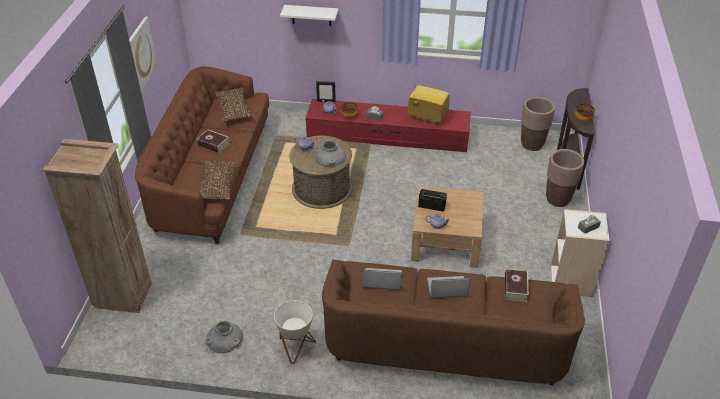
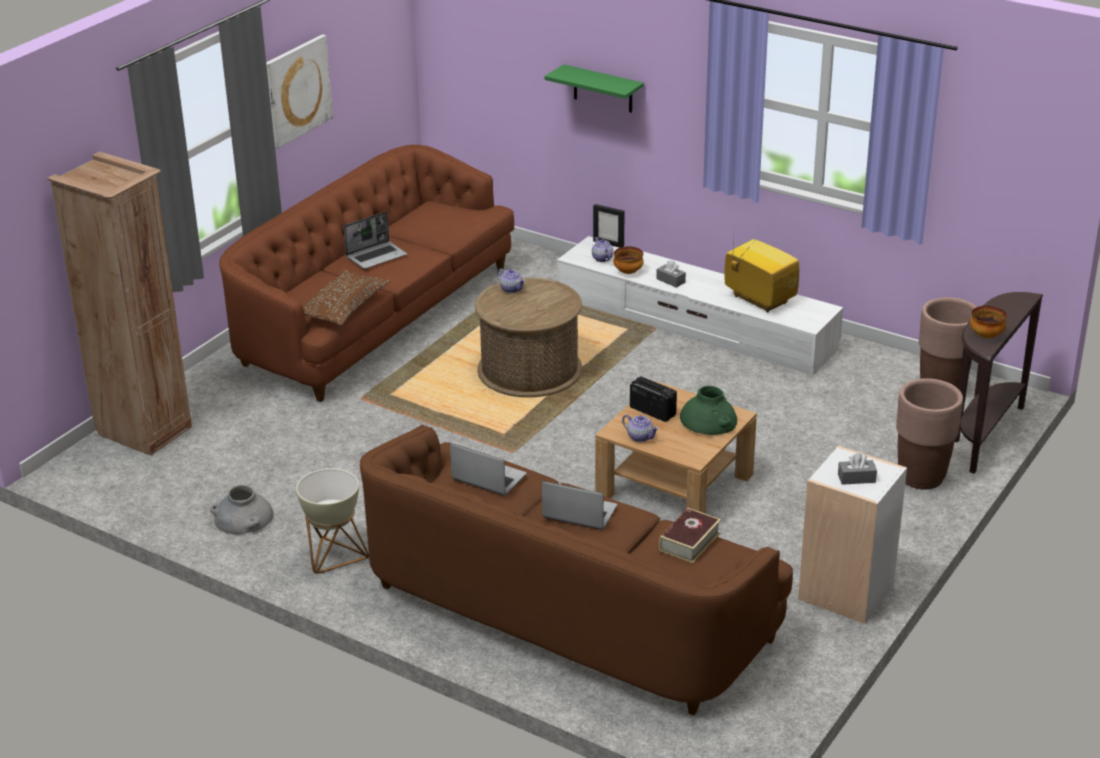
camera: 25 degrees right, 10 degrees down
(213, 144) = (376, 256): book -> laptop
(234, 109) = (442, 219): brown pillow -> none
(311, 15) = (603, 89): white shelf -> green shelf
(330, 157) = (539, 310): grey vase -> none
(388, 135) = (695, 322): red tv stand -> white tv stand
(463, 204) = (708, 420): none -> green vase

